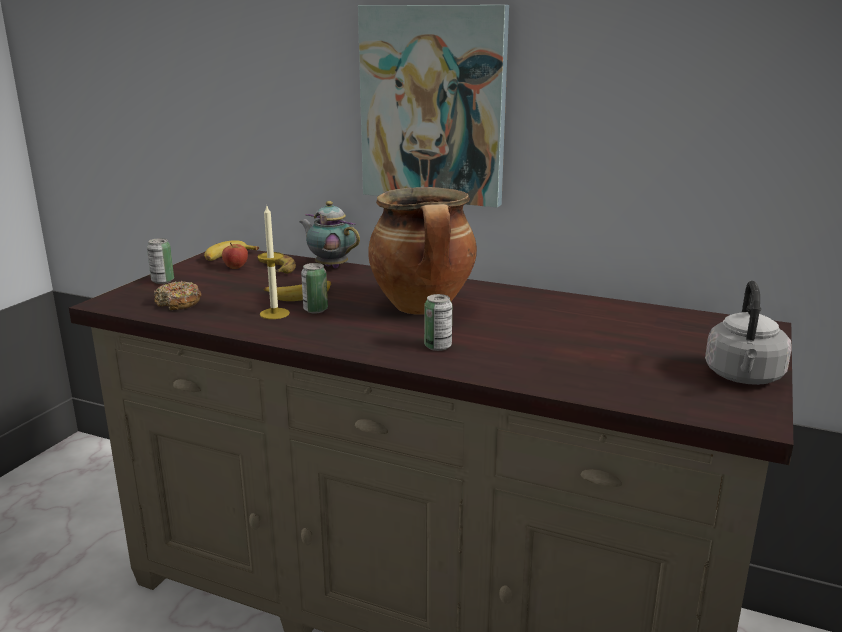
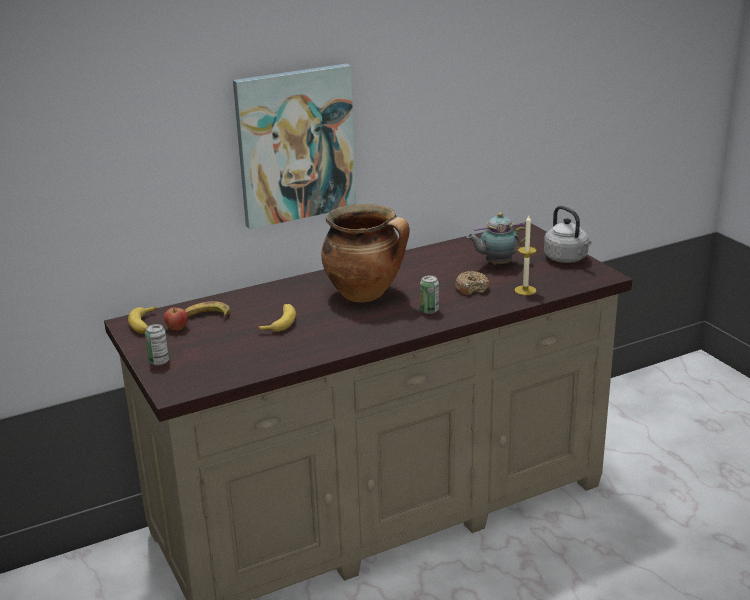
camera: 50 degrees left, 5 degrees up
(178, 303) = (223, 366): donut -> donut (471, 288)
(274, 313) = (300, 340): candle -> candle (525, 290)
(315, 310) = (315, 326): can -> none
(330, 266) = (237, 297): teapot -> teapot (496, 264)

